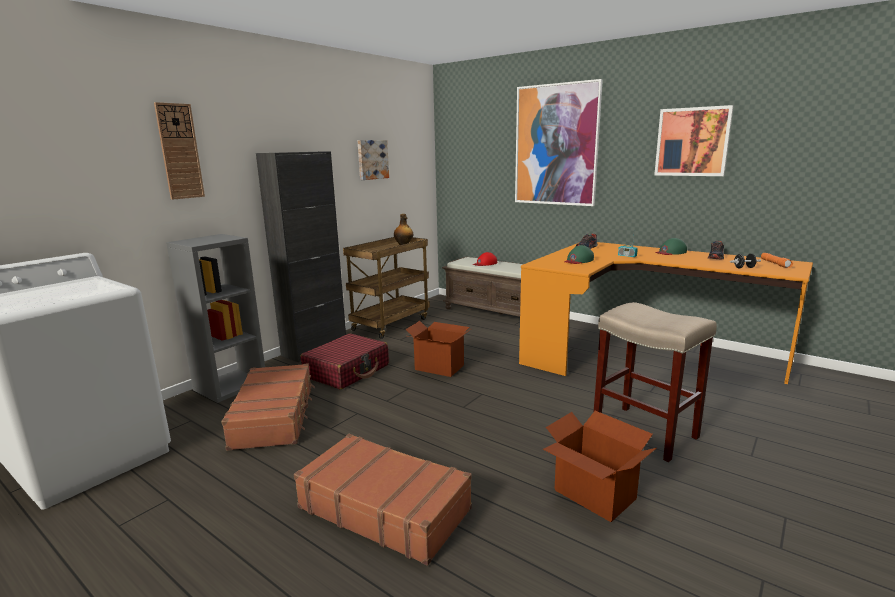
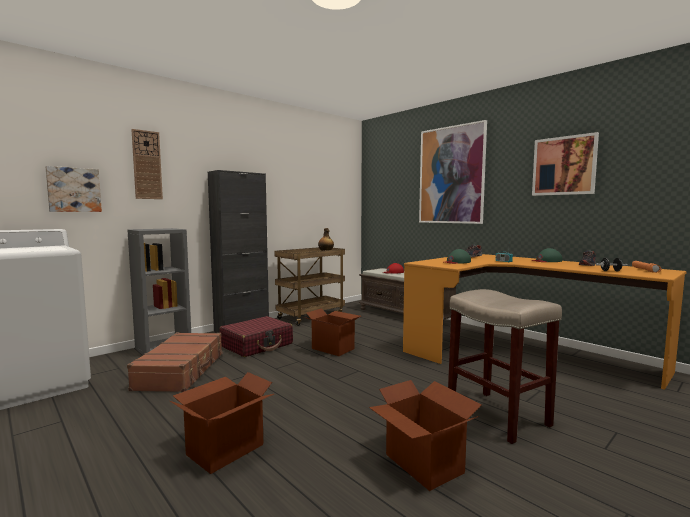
camera: 10 degrees right, 10 degrees down
(372, 159) = (305, 186): picture -> picture (74, 190)
(384, 507) = (224, 449): brown suitcase -> cardboard box

